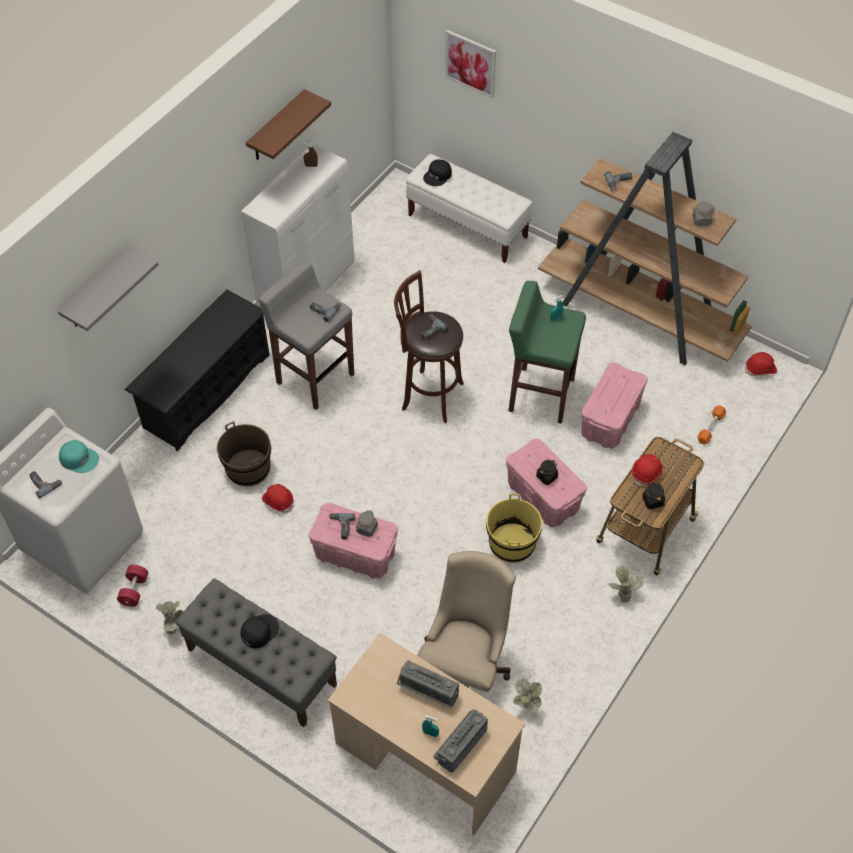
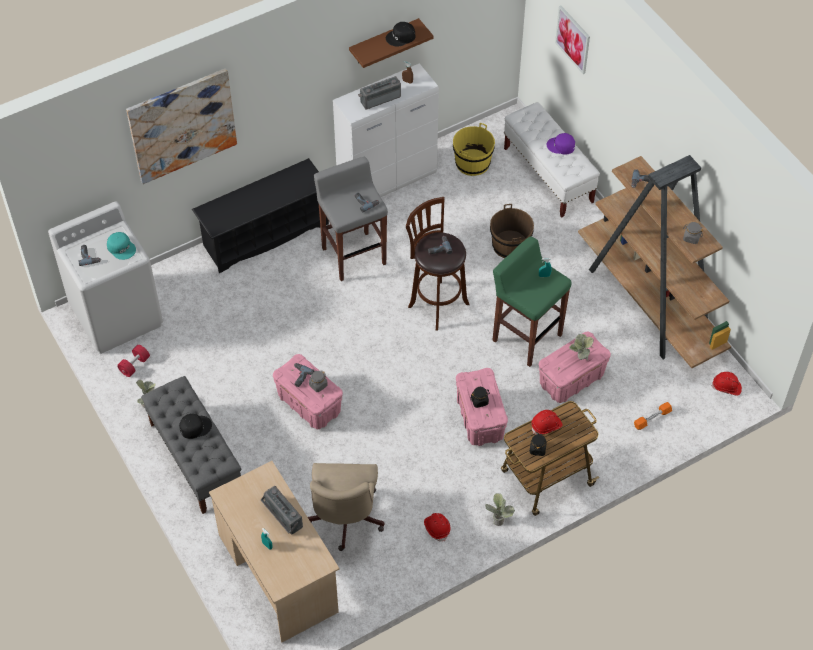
camera: 25 degrees right, 0 degrees up
(98, 289) = (182, 125): grey shelf -> picture
(248, 468) = (264, 307): brown bucket -> brown bucket (510, 245)
(278, 501) = (273, 341): red hard hat -> red hard hat (437, 528)
(438, 176) = (532, 123): black cap -> black cap (401, 37)
(459, 744) = (283, 562): radio -> radio (379, 98)
(465, 666) = (345, 521): beige office chair -> beige office chair turned 135 degrees clockwise
(480, 188) = (561, 146): none -> purple cap
(512, 543) = (434, 444): yellow bucket -> yellow bucket (472, 163)
(526, 706) = (373, 569): potted plant -> potted plant (580, 358)

